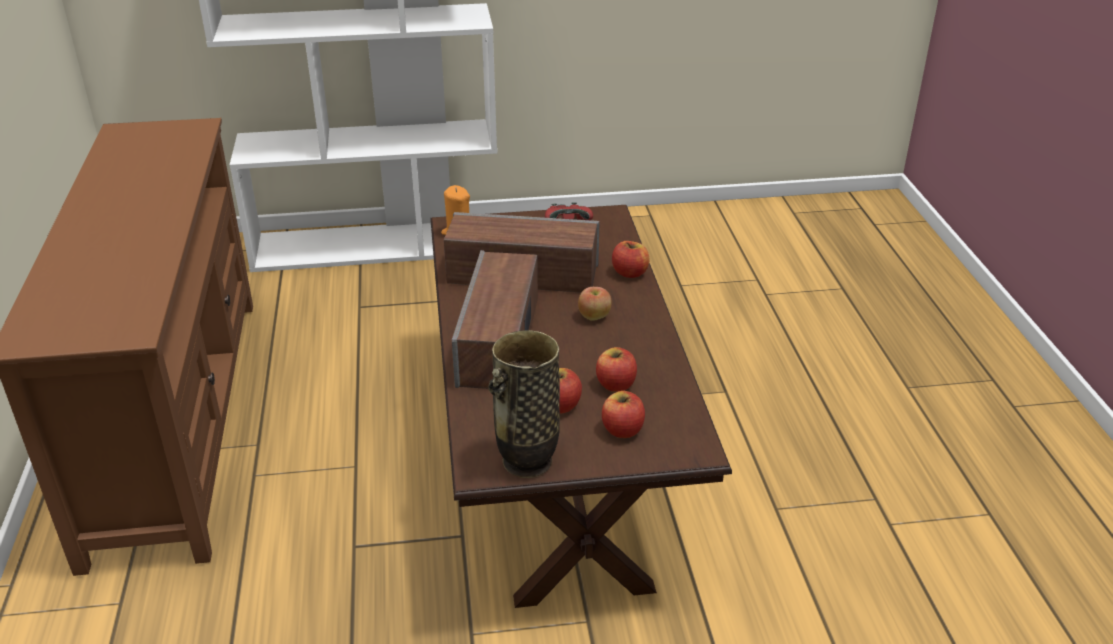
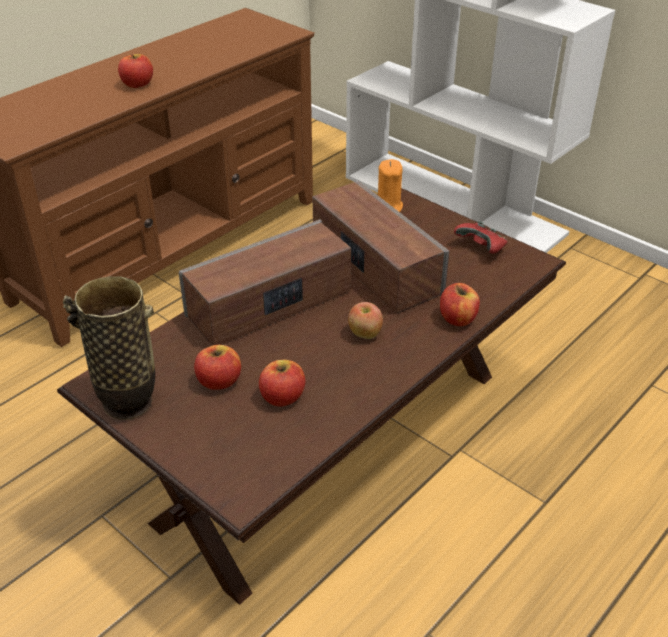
camera: 50 degrees right, 5 degrees up
(622, 430) = (223, 434): apple -> apple (137, 84)

